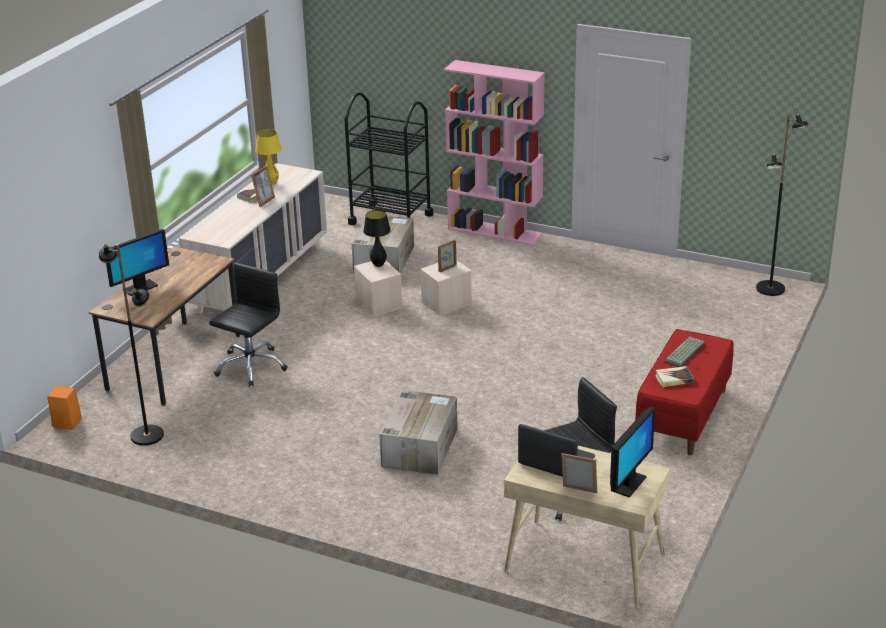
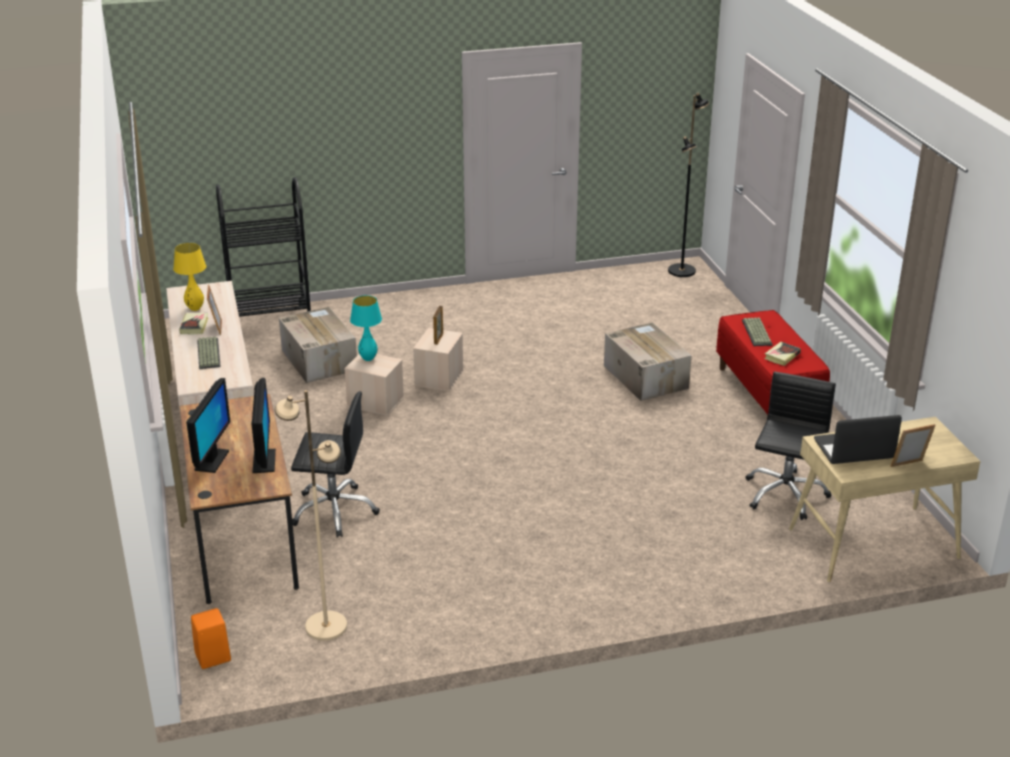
camera: 40 degrees left, 0 degrees up
(147, 435) = (325, 626): black floor lamp -> beige floor lamp
(234, 217) = (207, 353): none -> keyboard
(251, 366) = (334, 511): black office chair -> black office chair turned 105 degrees clockwise
(378, 265) = (368, 358): black table lamp -> turquoise table lamp
(420, 446) = (605, 512): cardboard box -> cardboard box (644, 376)
(495, 231) = (389, 300): pink bookcase -> none
(628, 484) = (930, 443): monitor -> monitor (264, 461)

